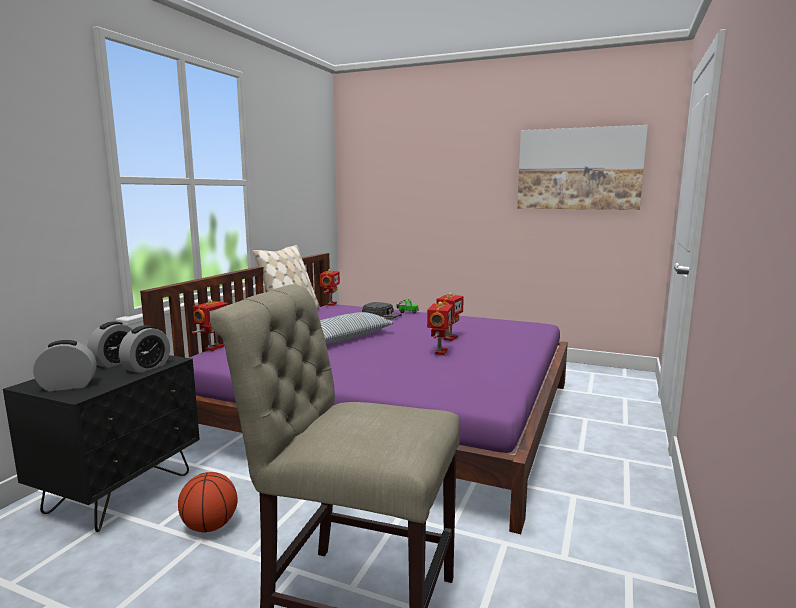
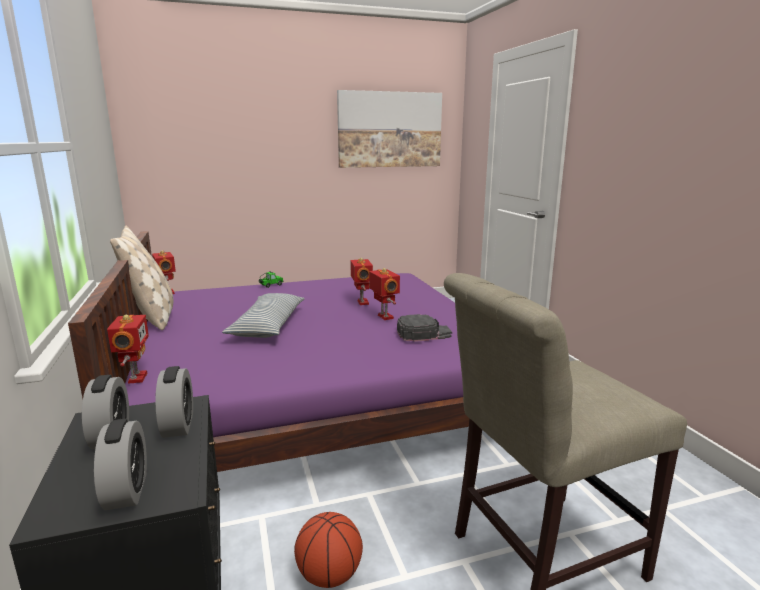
camera: 40 degrees left, 5 degrees up
(68, 386) = (127, 491): alarm clock -> alarm clock turned 135 degrees clockwise
(382, 315) = (254, 293): black cap -> black cap (423, 333)

